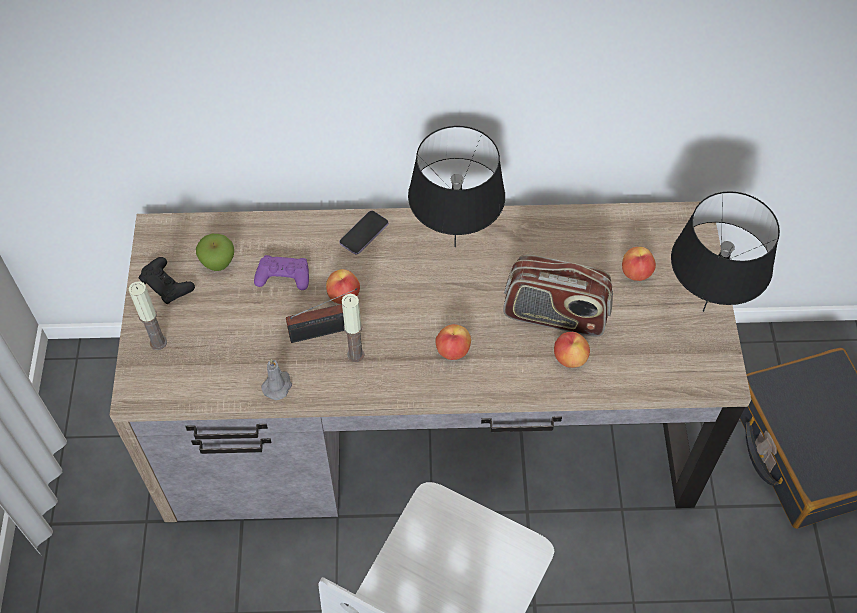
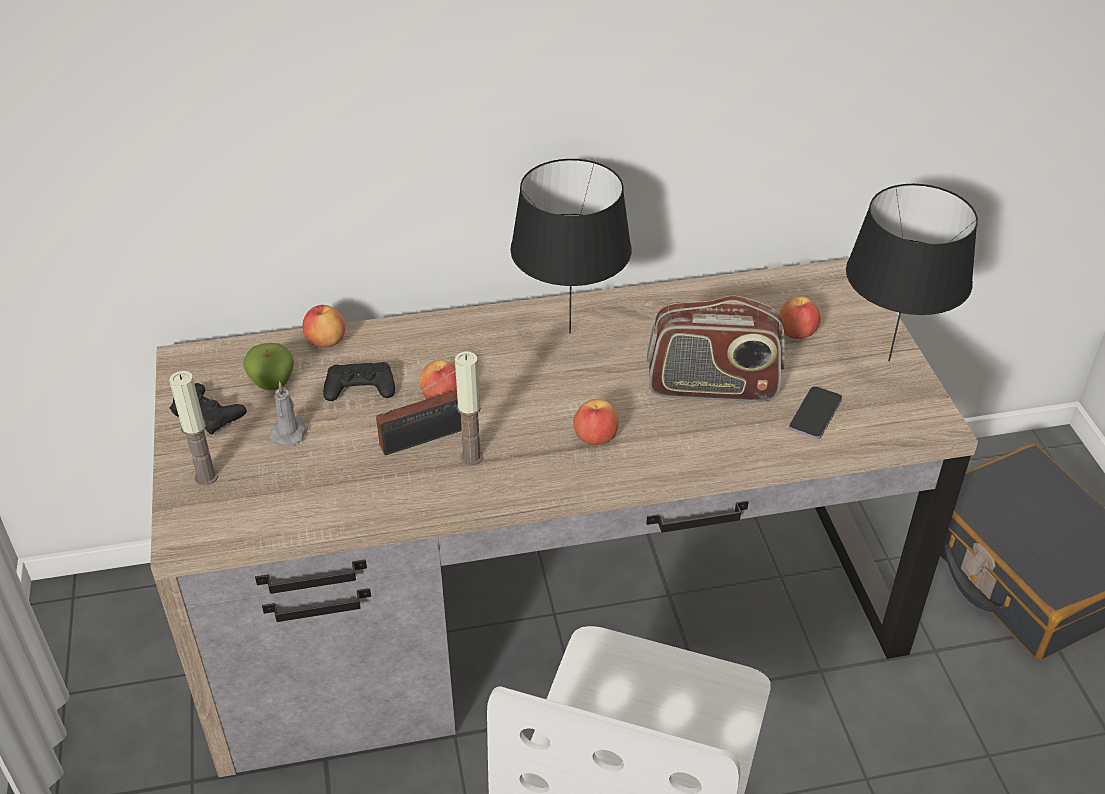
camera: 10 degrees left, 15 degrees down
(278, 385) = (376, 503): grey candle -> grey candle (290, 432)
(283, 276) = (360, 387): purple game controller -> black game controller
(364, 233) = (453, 333): phone -> phone (815, 414)
(569, 358) = (743, 427): apple -> apple (326, 341)

